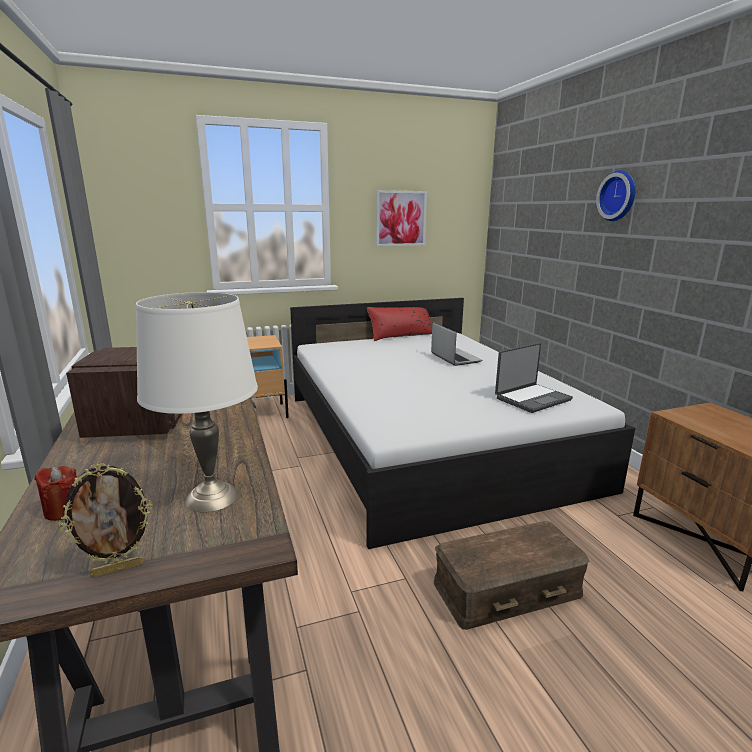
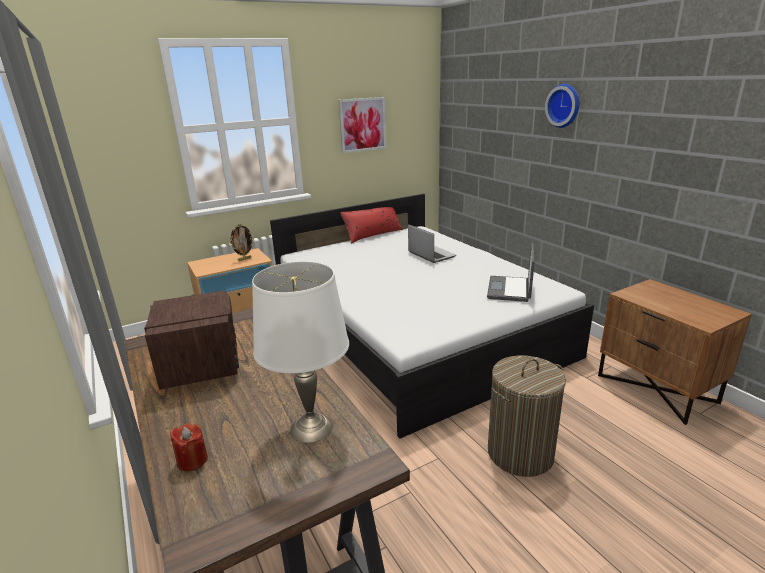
camera: 10 degrees left, 5 degrees up
(118, 569) = (275, 502): picture frame -> picture frame (244, 259)
(507, 590) = (520, 453): brown storage box -> laundry basket
(532, 398) = (510, 290): laptop -> laptop turned 150 degrees clockwise

